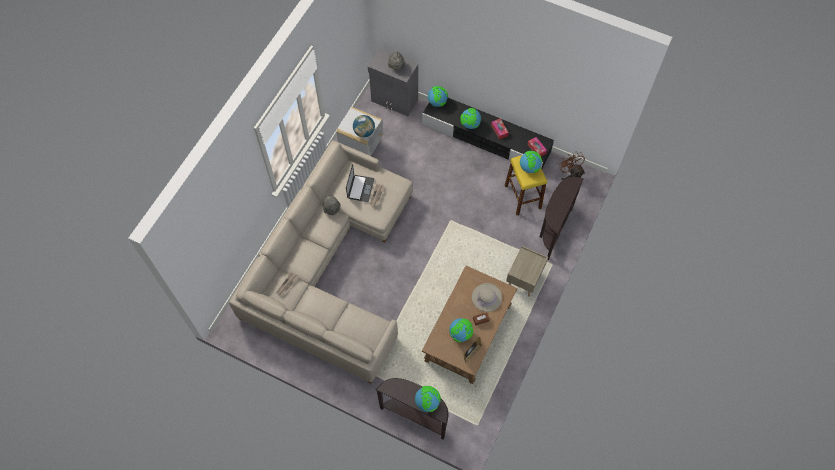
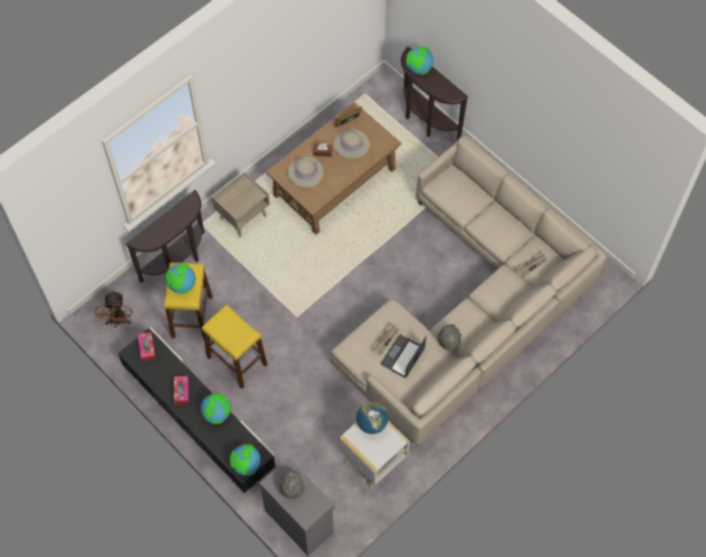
camera: 160 degrees left, 0 degrees up
(460, 334) = (351, 145): globe -> beige hat
(477, 178) = (237, 361): none -> yellow stool

